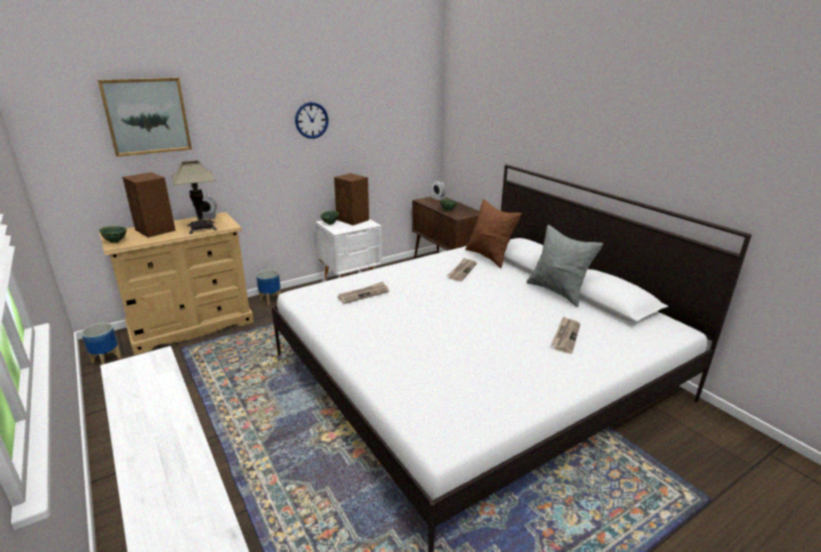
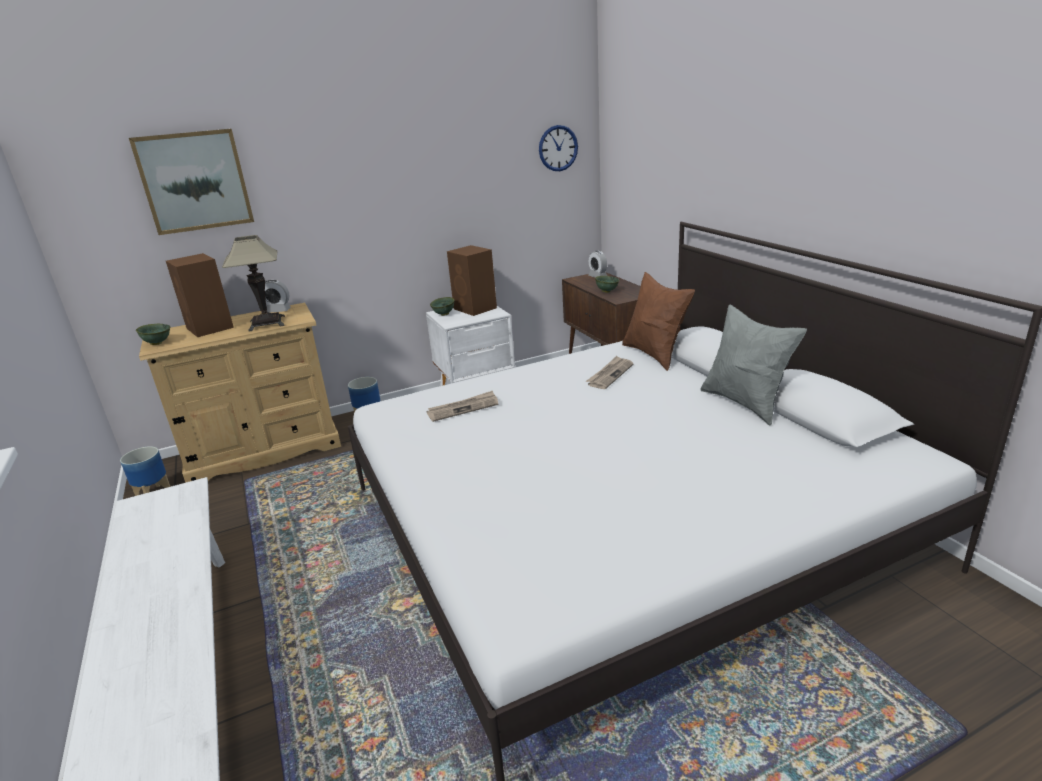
camera: 10 degrees right, 0 degrees up
(311, 120) = (413, 176): wall clock -> wall clock (558, 148)
(565, 336) = (741, 469): newspaper -> none

